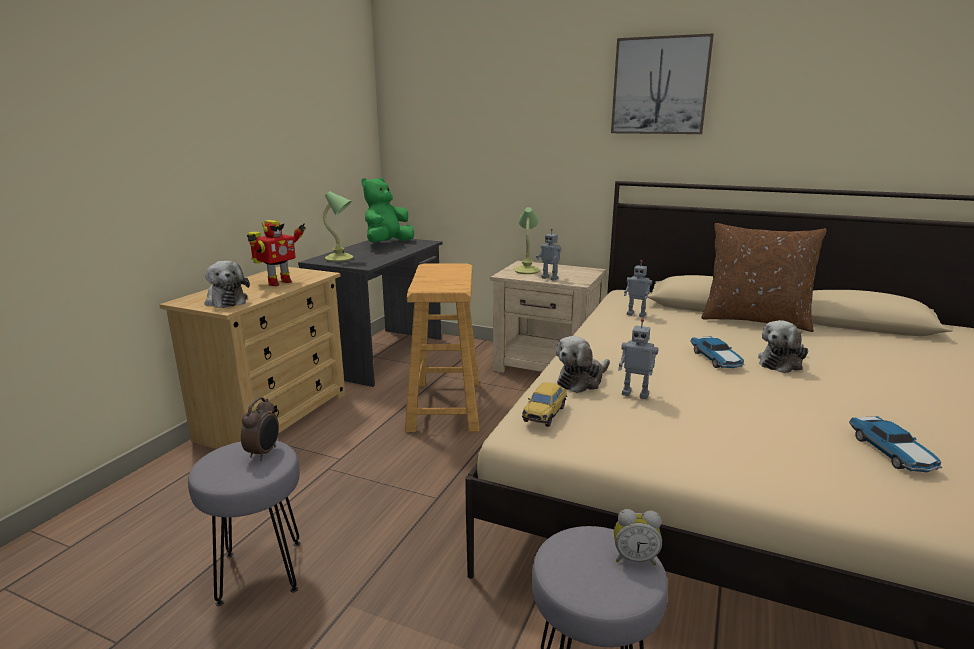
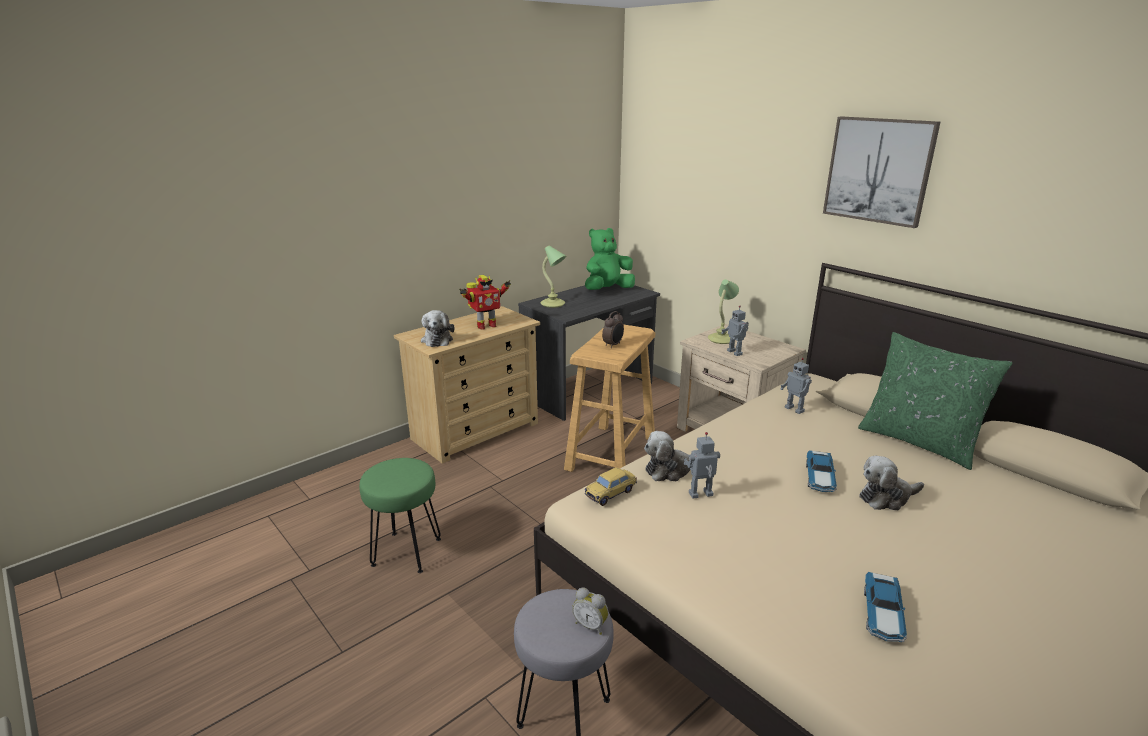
camera: 25 degrees right, 5 degrees up
(261, 571) = (407, 551): grey stool -> green stool
(264, 453) = (412, 471): alarm clock -> alarm clock (613, 345)
(635, 394) = (701, 495): toy robot -> toy robot turned 120 degrees clockwise
(755, 320) = (918, 442): brown pillow -> green pillow

